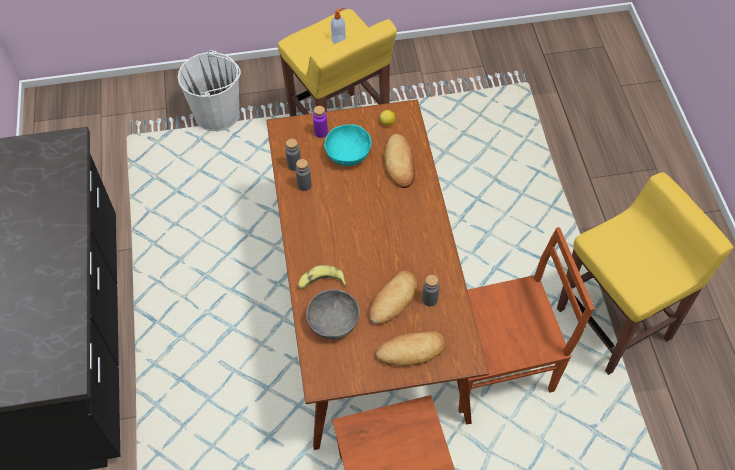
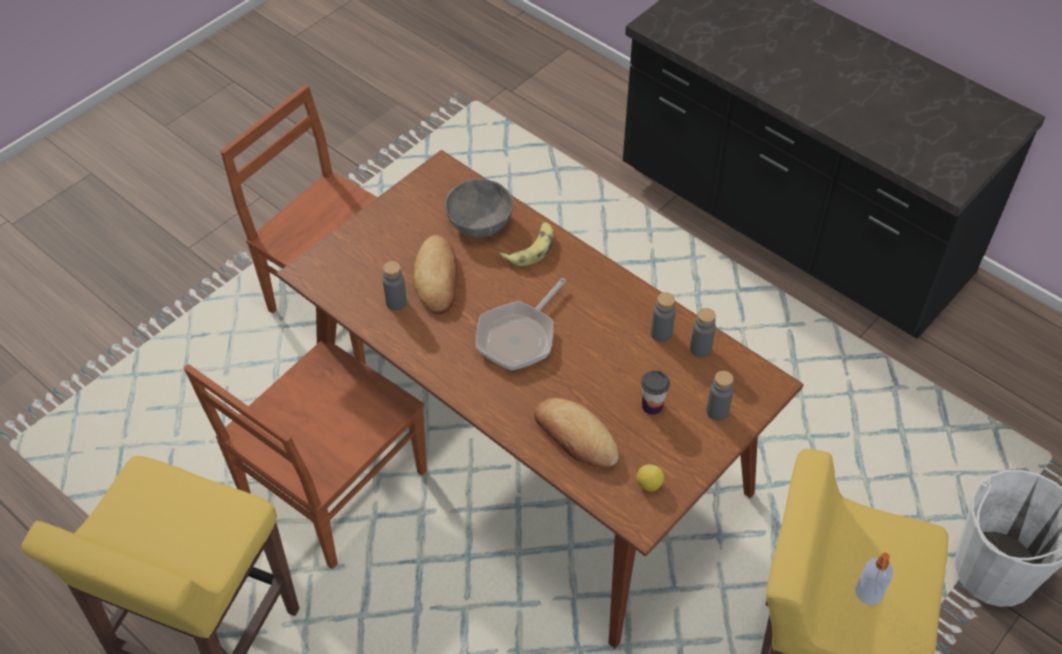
camera: 140 degrees right, 5 degrees down
(321, 132) = (717, 411): purple bottle -> grey bottle
(348, 154) = (652, 406): turquoise bowl -> cup
(379, 232) = (519, 336): none -> frying pan
(412, 350) = (375, 245): bread -> none

